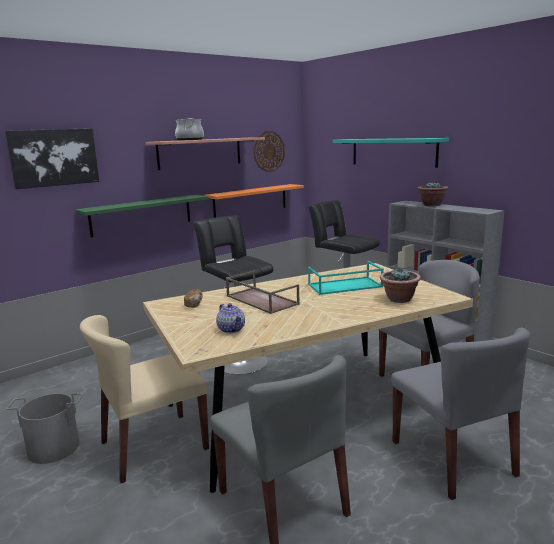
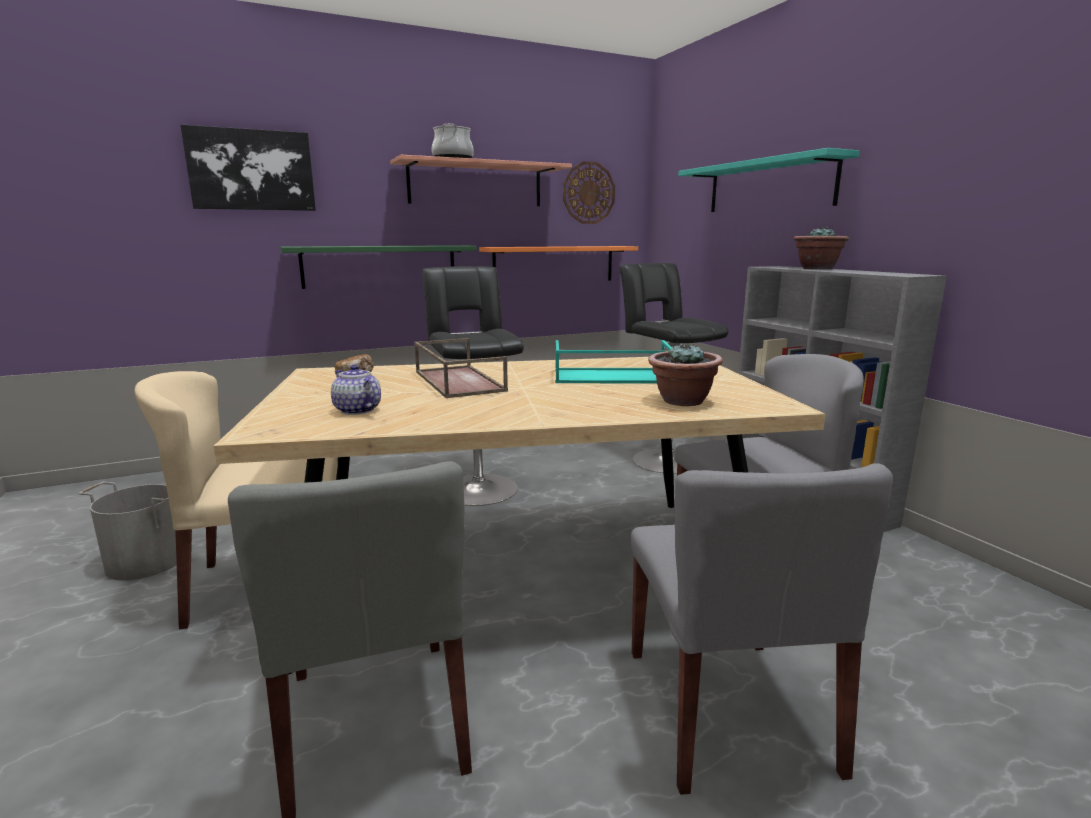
camera: 15 degrees right, 0 degrees up
(231, 329) = (357, 410): teapot -> teapot turned 150 degrees clockwise

